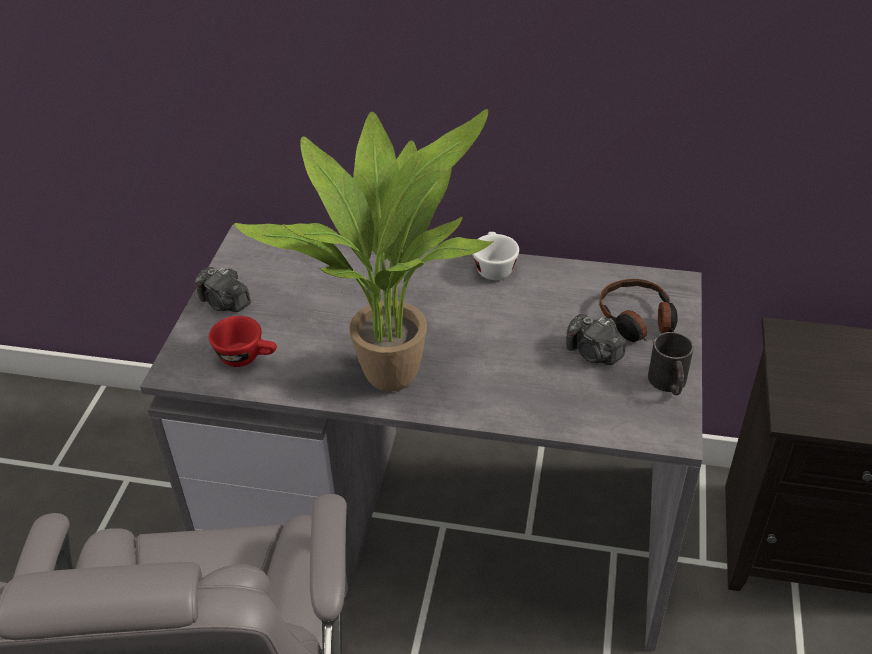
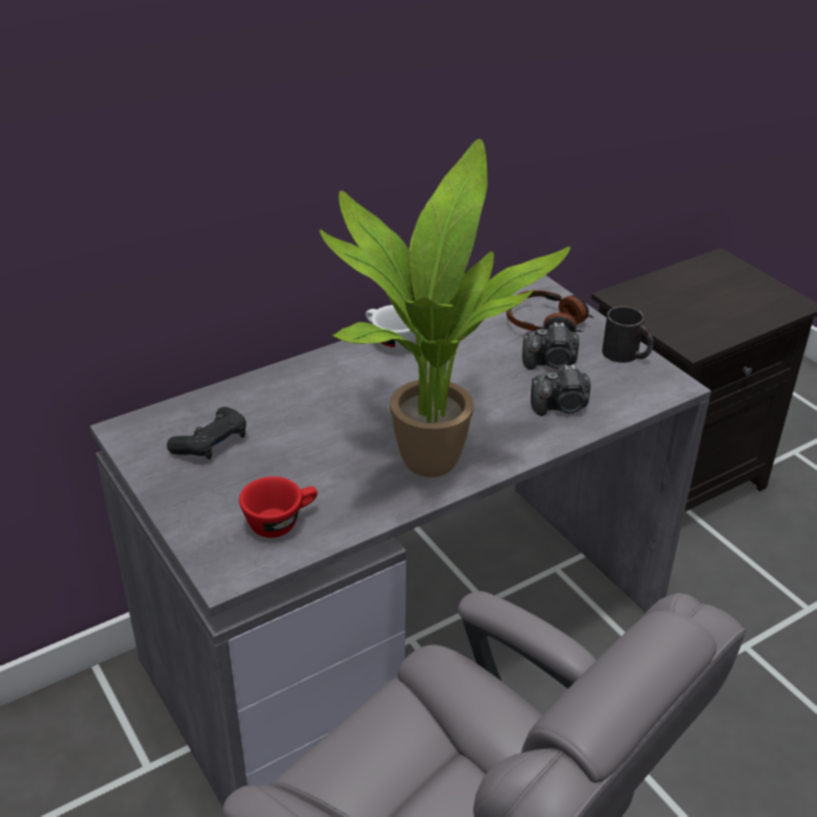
camera: 45 degrees left, 5 degrees down
(224, 303) = (188, 492): camera -> camera (561, 406)
(280, 277) = (211, 443): none -> black game controller

